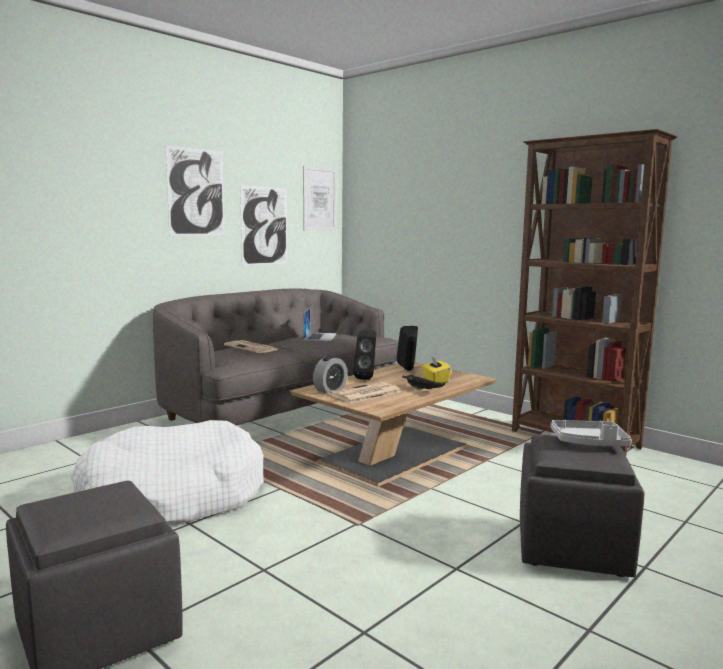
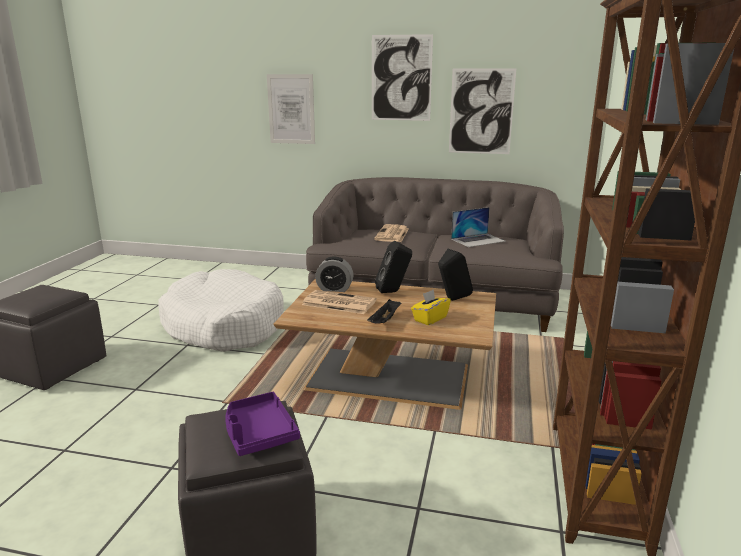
camera: 60 degrees right, 10 degrees up
(319, 199) = (568, 79): picture -> picture (291, 109)
(589, 443) = (258, 433): grey tray -> purple tray

